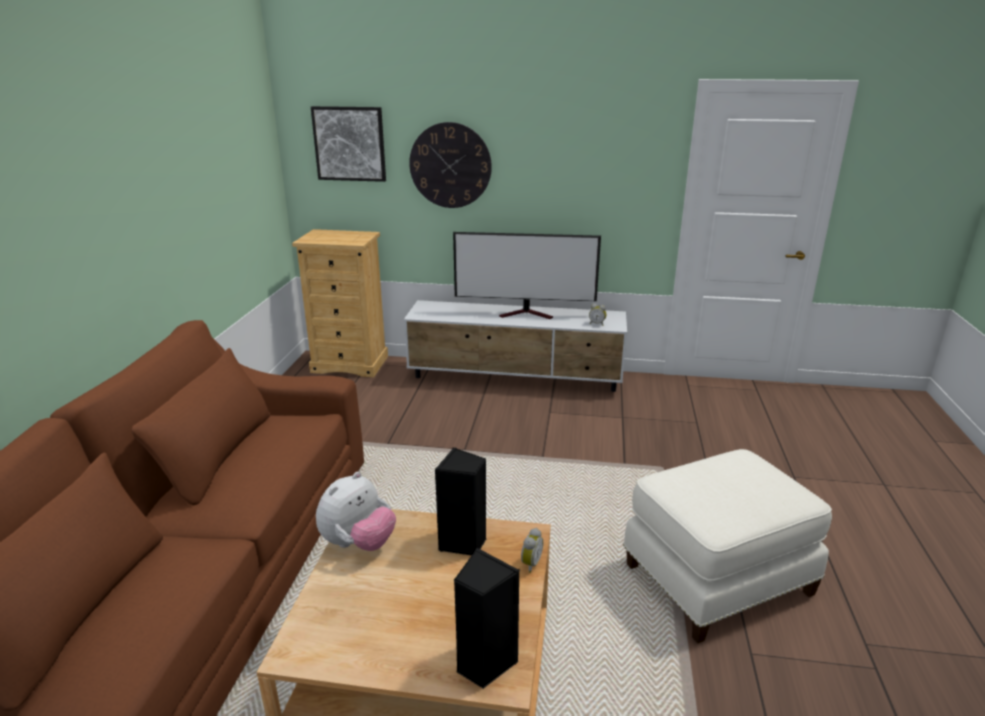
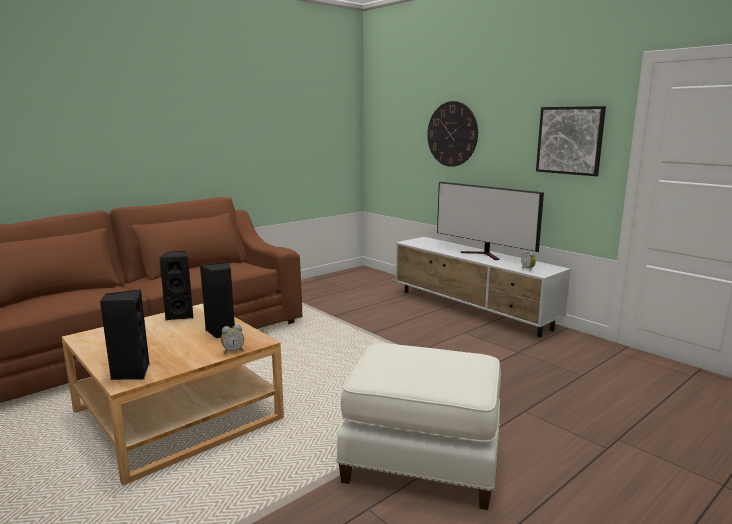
camera: 40 degrees right, 10 degrees down
(349, 144) = (397, 119): picture -> picture (570, 140)
(350, 364) = (376, 277): beige dresser -> none
(358, 543) = (181, 315): plush toy -> black speaker

